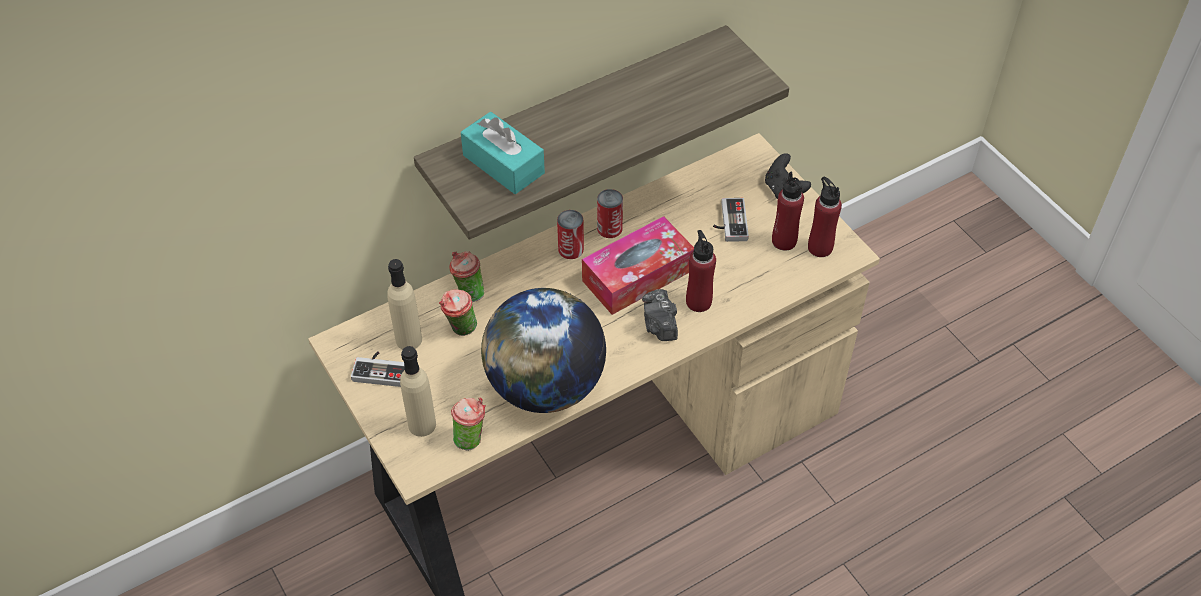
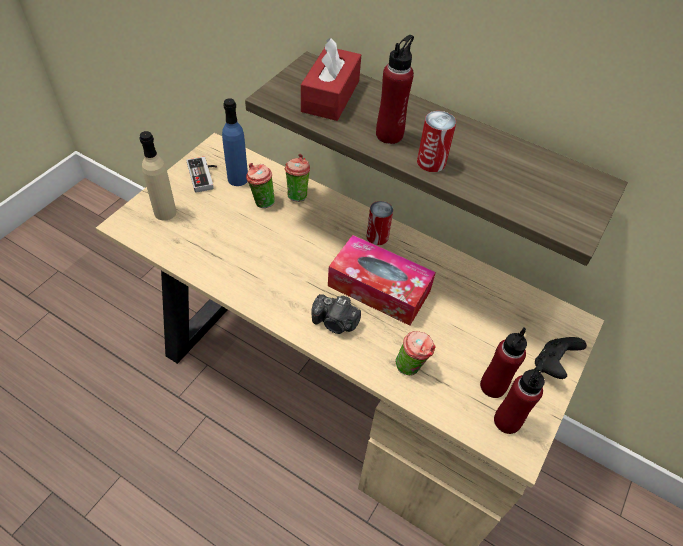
camera: 60 degrees right, 0 degrees up
(409, 339) = (238, 179): beige bottle -> blue bottle
(471, 438) = (164, 243): cup -> cup (411, 367)
(503, 164) = (330, 96): turquoise tissue box -> red tissue box
(545, 386) = (233, 269): globe -> none
(609, 228) = (415, 253): can -> can (431, 162)
(659, 325) = (335, 322): camera -> camera turned 120 degrees counterclockwise
(698, 301) = (378, 342): red bottle -> red bottle (389, 135)
(728, 222) = (482, 333): game controller -> none

